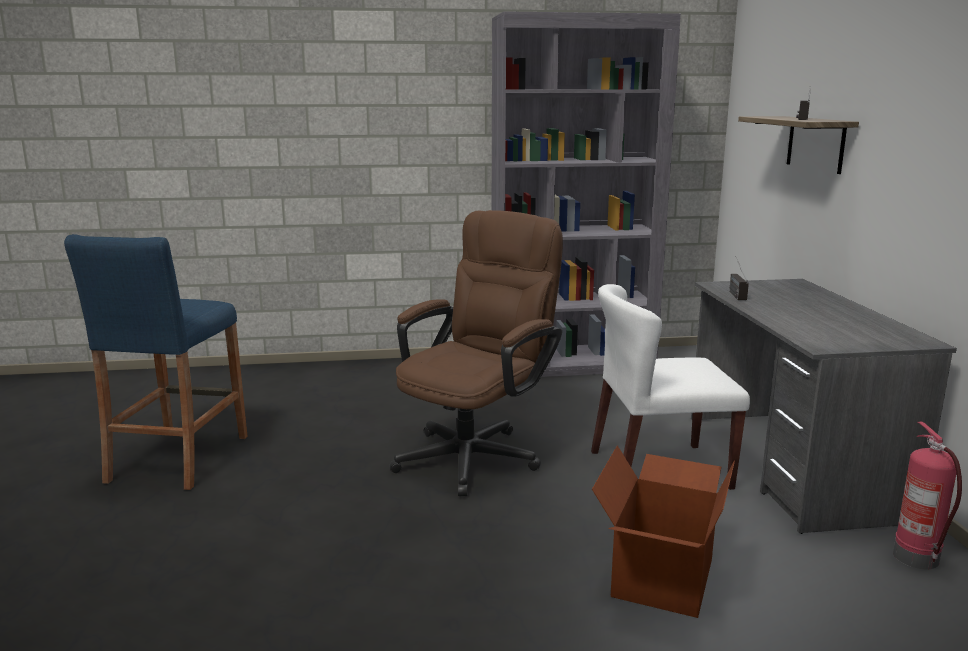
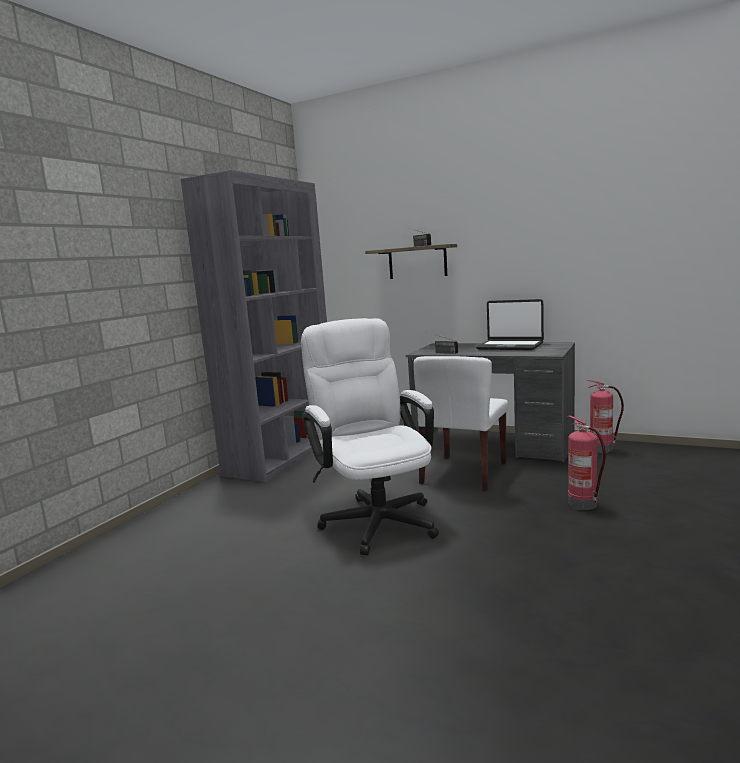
camera: 55 degrees left, 5 degrees down
(178, 458) = (177, 674): blue stool -> none
(476, 453) = (375, 518): brown office chair -> white office chair
(660, 577) = (584, 504): cardboard box -> fire extinguisher
(844, 317) = (510, 346): none -> laptop

